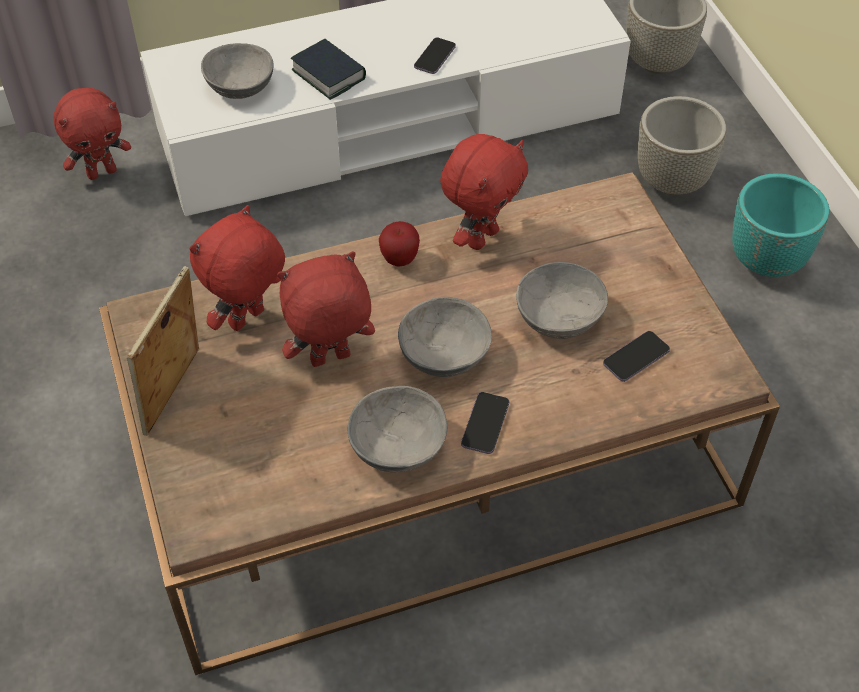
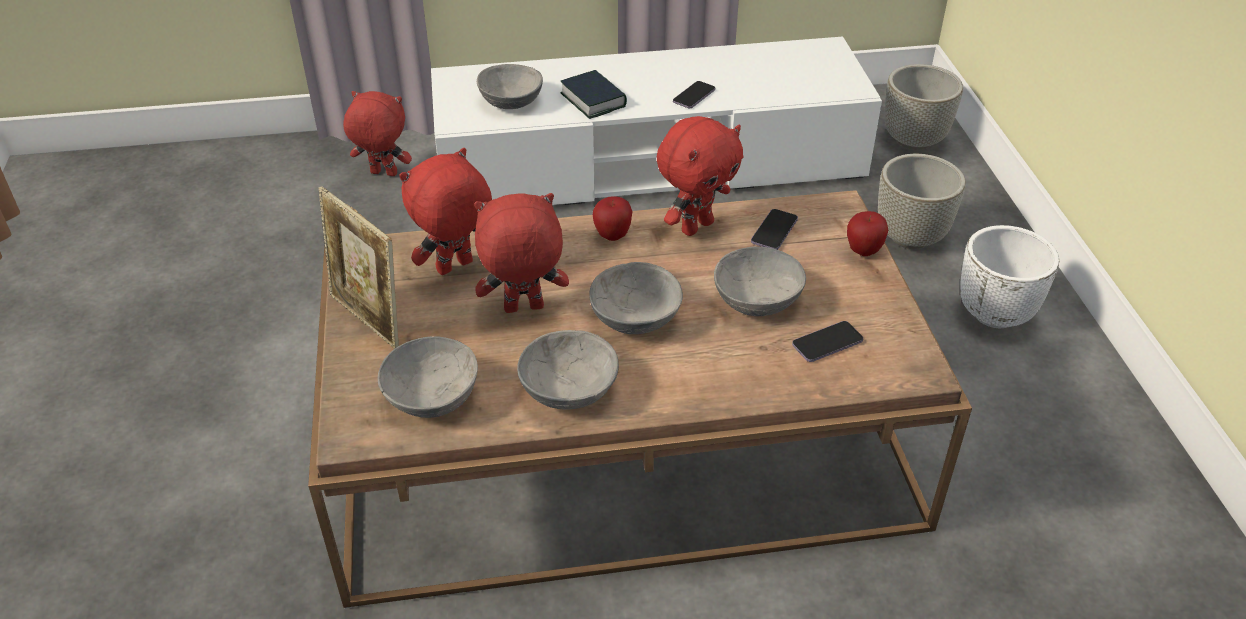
camera: 10 degrees right, 10 degrees down
(102, 172) = (383, 174): red plush toy -> red plush toy turned 150 degrees counterclockwise
(175, 394) = (369, 319): picture frame -> picture frame turned 75 degrees counterclockwise
(265, 472) = (433, 395): none -> grey bowl
(485, 424) = (660, 382): phone -> phone (774, 231)
(652, 245) = (863, 251): none -> apple
(767, 261) = (995, 314): turquoise planter -> white planter

